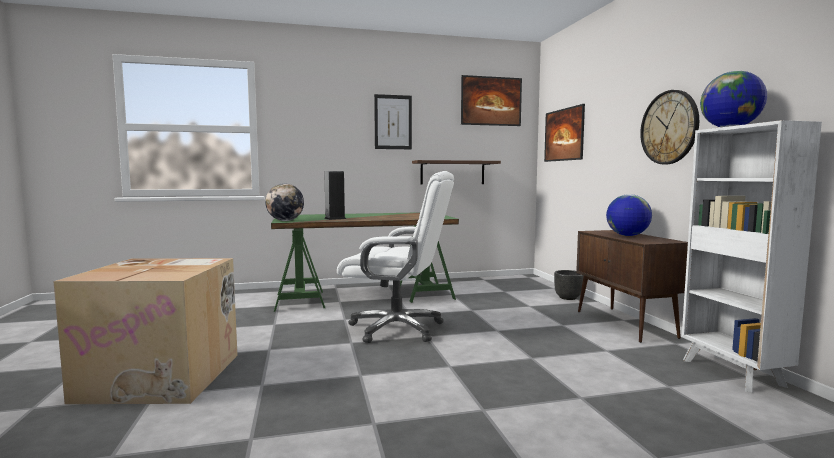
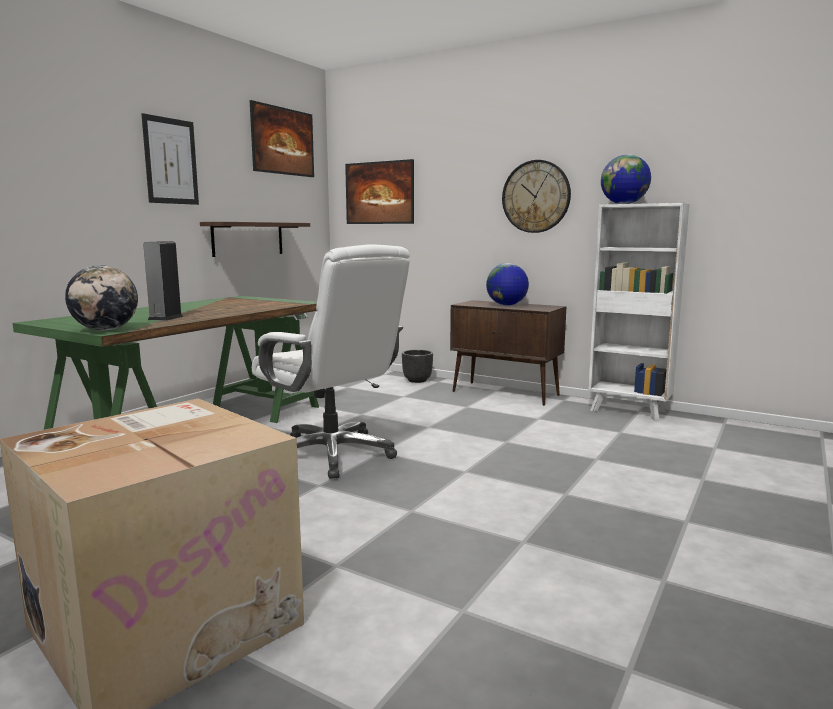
camera: 45 degrees left, 5 degrees up
(397, 328) = (332, 454): white office chair -> white office chair turned 75 degrees clockwise

